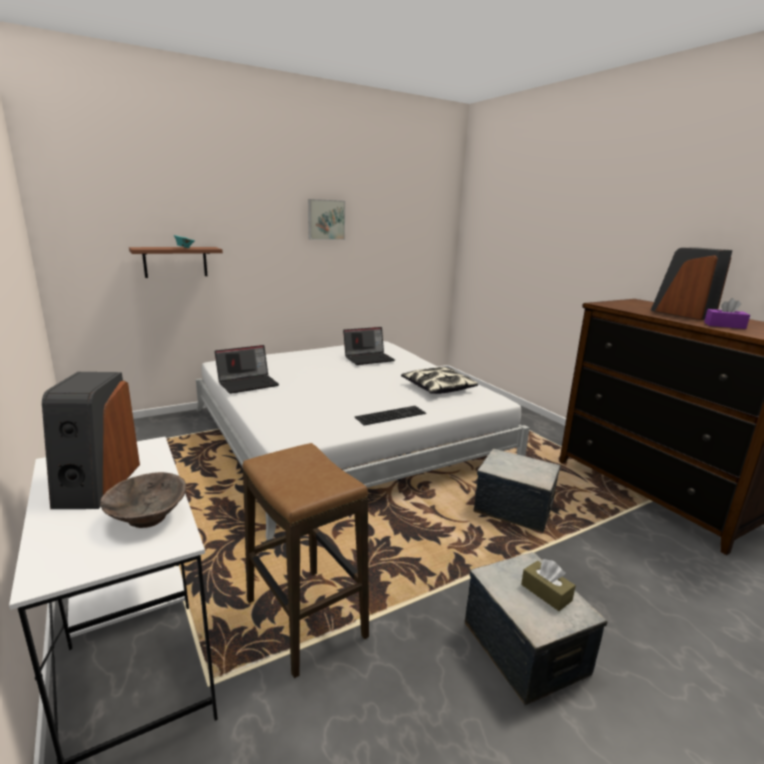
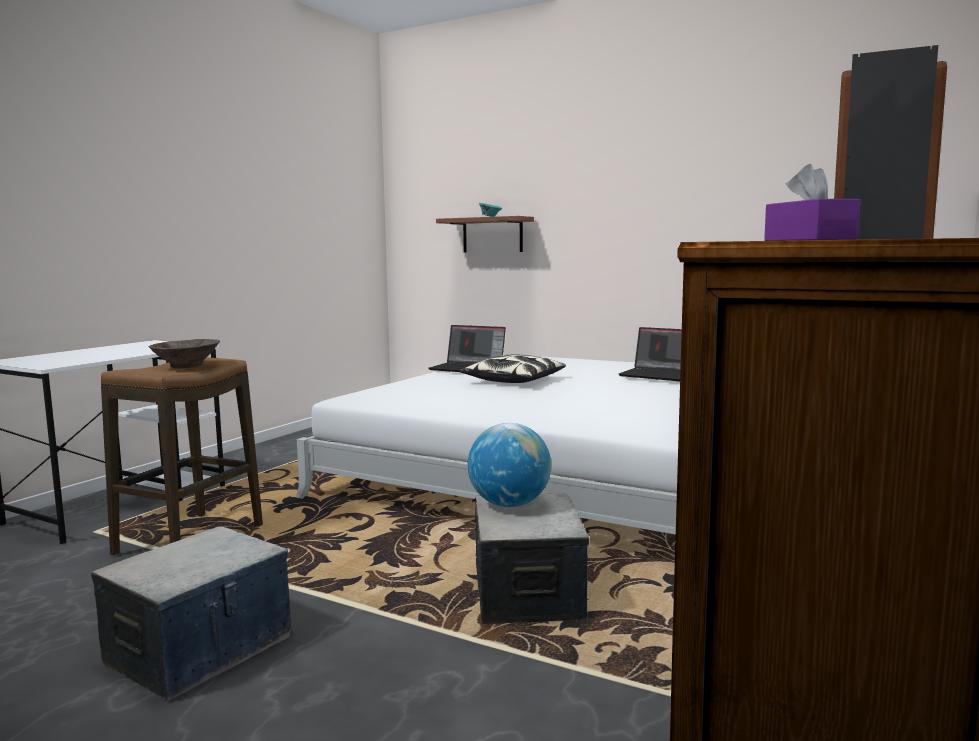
camera: 60 degrees right, 10 degrees down
(97, 484) = (123, 349): speaker -> none
(147, 517) = (80, 359): brown bowl -> brown bowl (186, 366)
(326, 219) = (680, 172): picture -> none
(390, 414) = (488, 410): keyboard -> none
(438, 388) = (637, 410): pillow -> pillow (513, 380)
(501, 466) = (509, 504): none -> globe
(546, 592) = (196, 563): brown tissue box -> none

